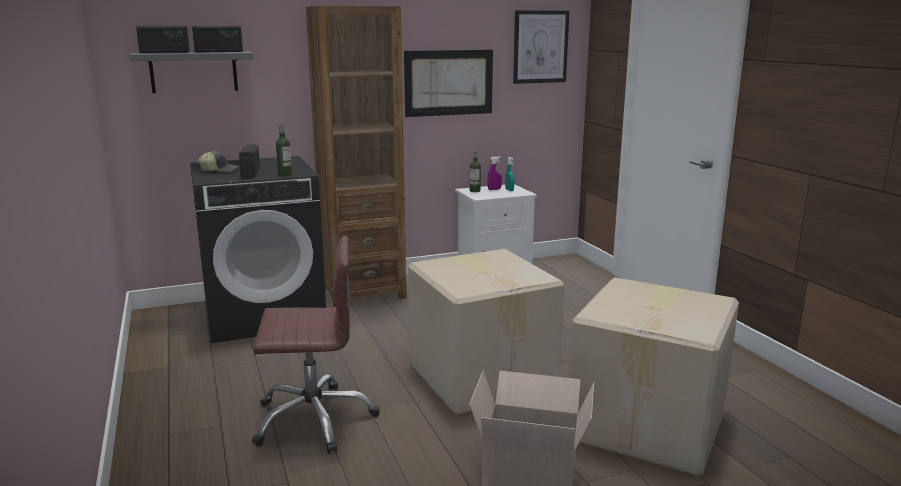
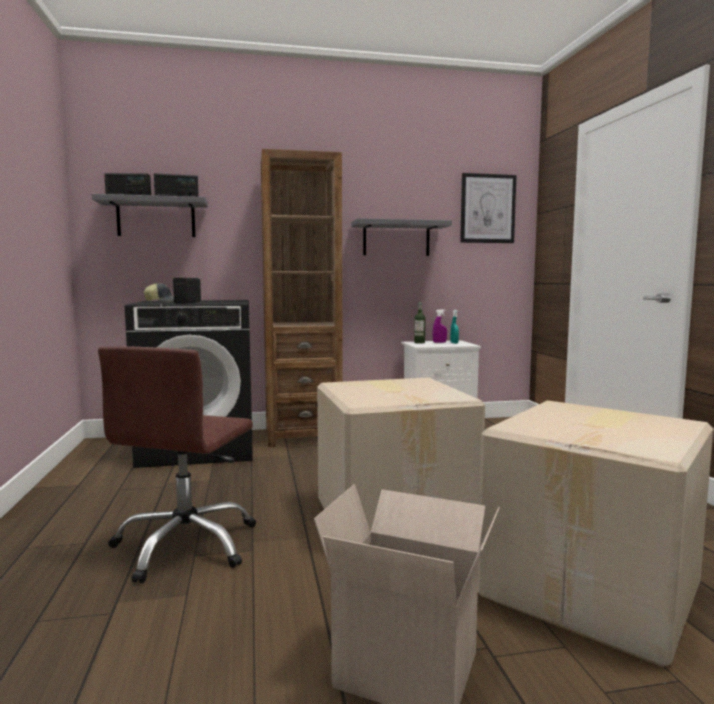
camera: 10 degrees right, 10 degrees down
(285, 174) = (217, 303): bottle -> none
(314, 419) = (186, 545): brown office chair -> brown office chair turned 105 degrees clockwise
(449, 83) = (396, 239): picture -> grey shelf

